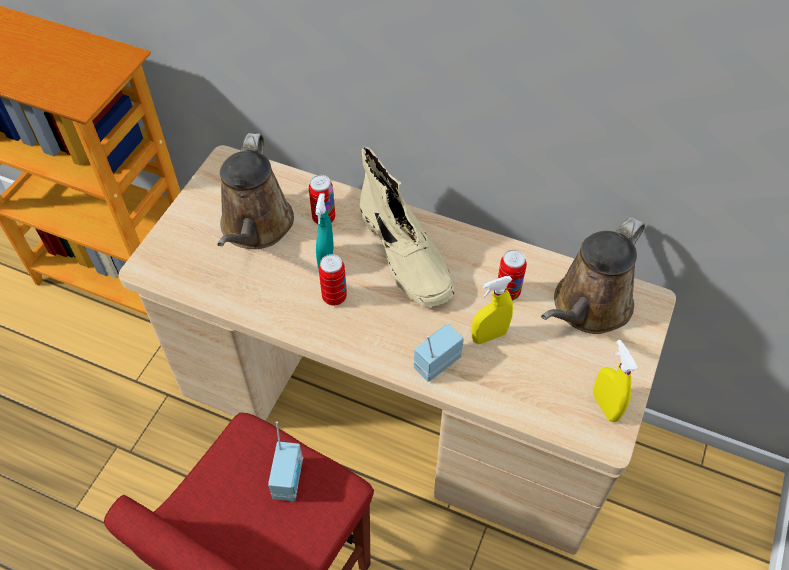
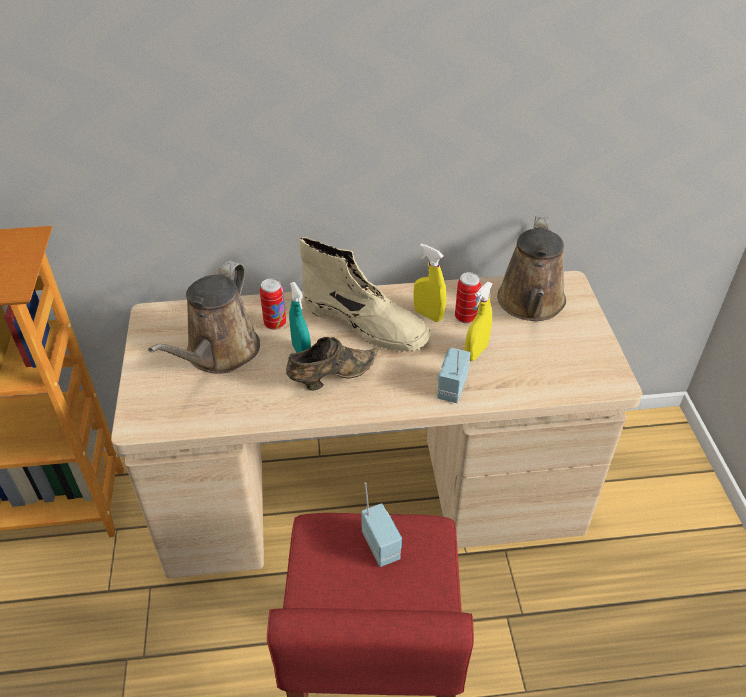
camera: 30 degrees left, 10 degrees down
(256, 228) = (219, 354): brown watering can -> brown watering can turned 45 degrees clockwise
(334, 297) = (330, 377): can -> brown shoe
(605, 406) = (596, 362): yellow spray bottle -> yellow spray bottle (428, 315)

